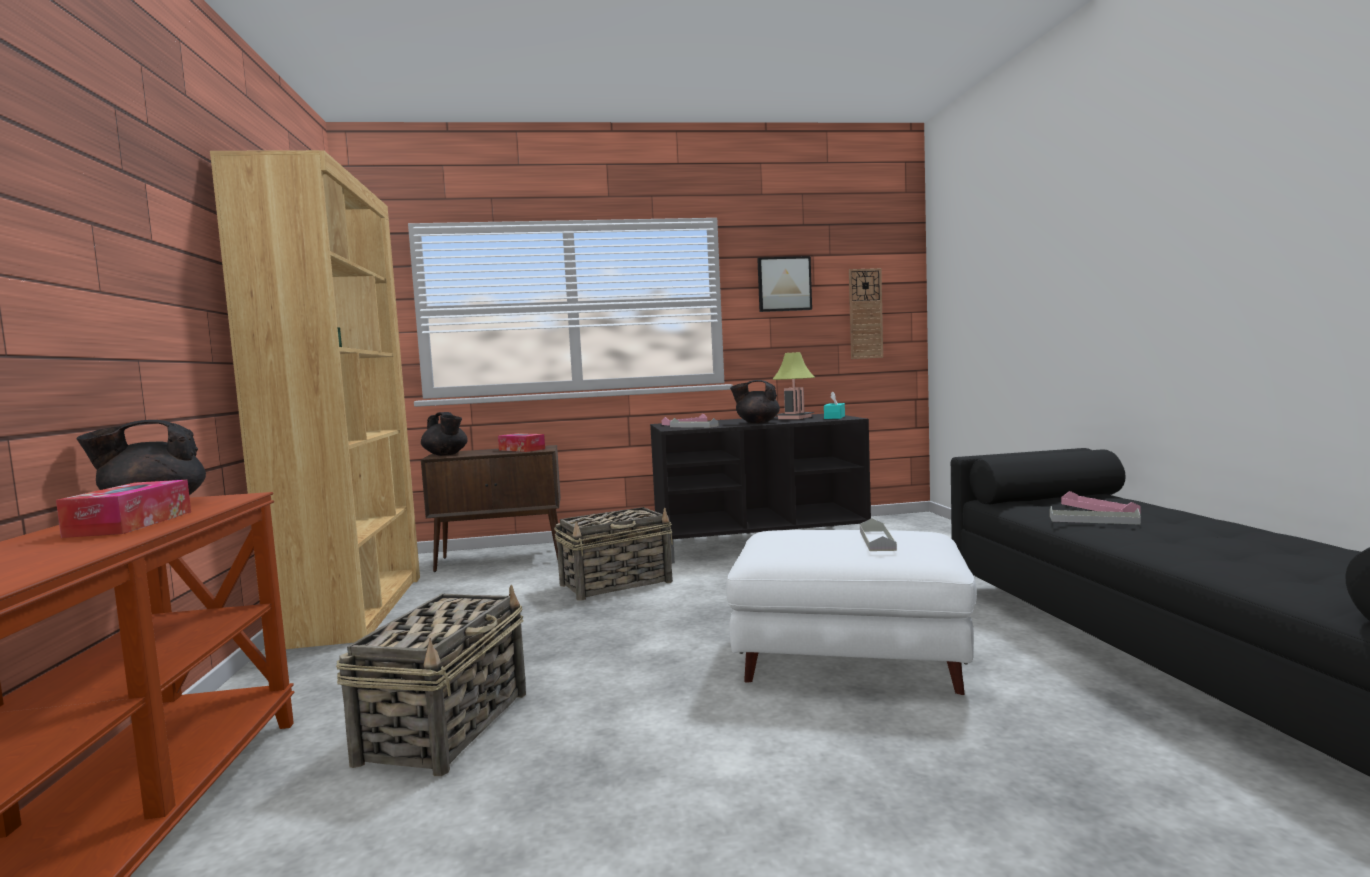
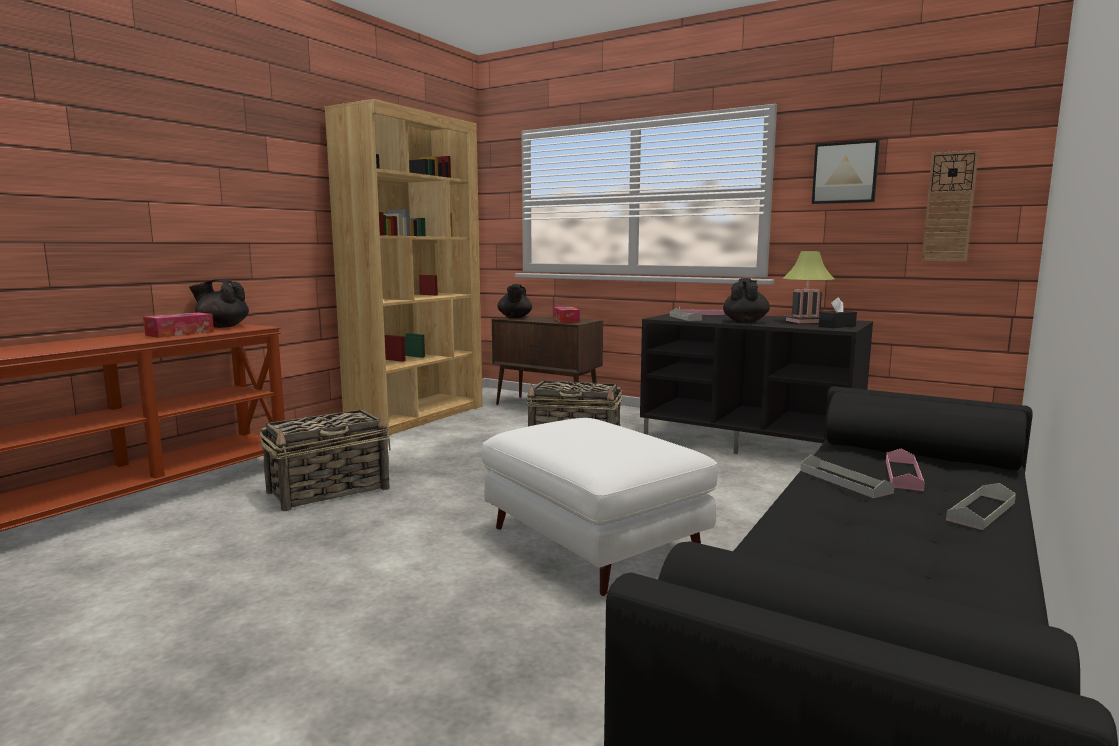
camera: 40 degrees right, 5 degrees up
(757, 423) = (745, 322): black teapot -> black teapot turned 60 degrees clockwise
(834, 417) = (837, 326): turquoise tissue box -> black tissue box
(877, 540) = (605, 442): grey tray -> grey tray (981, 511)

